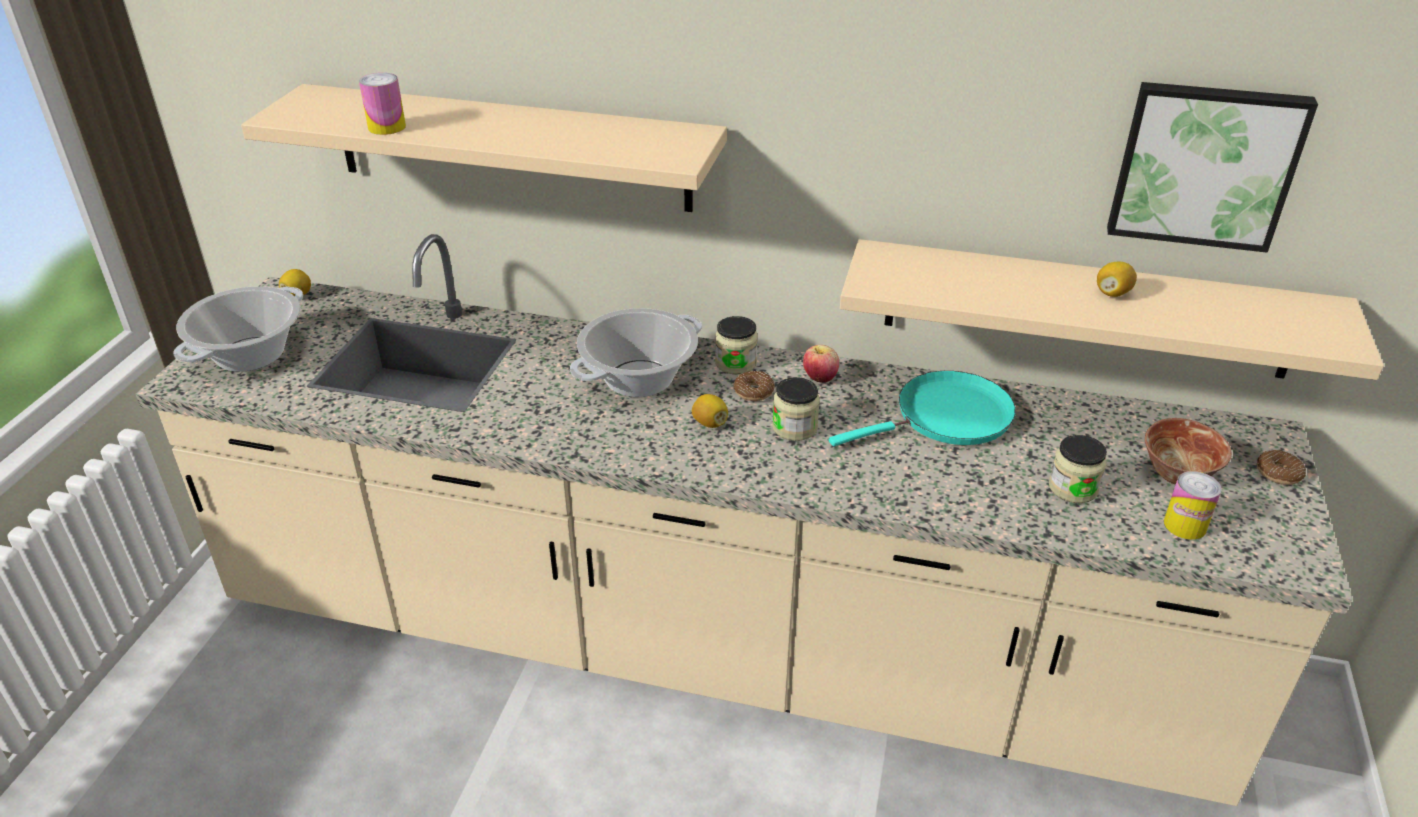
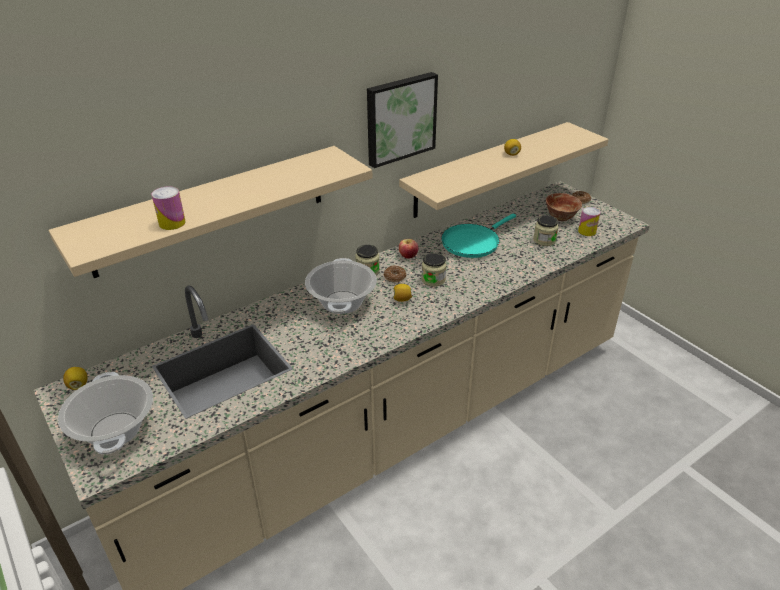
camera: 50 degrees left, 0 degrees up
(947, 417) = (472, 242): turquoise frying pan -> turquoise frying pan turned 150 degrees counterclockwise
(1205, 165) = (520, 86): picture -> picture (400, 118)

